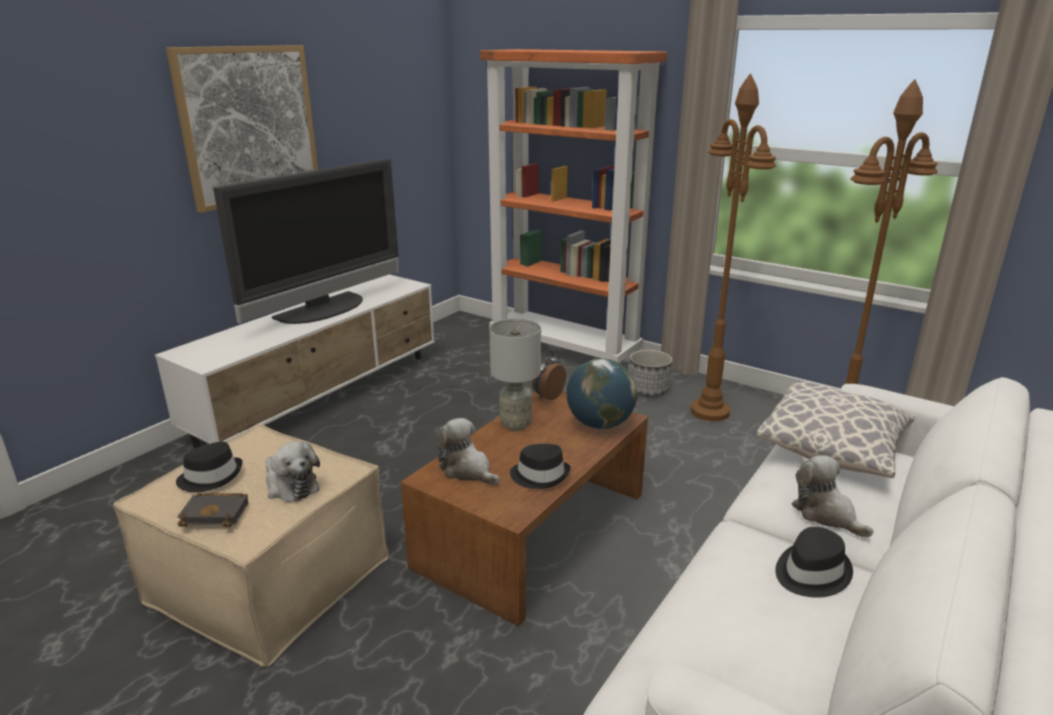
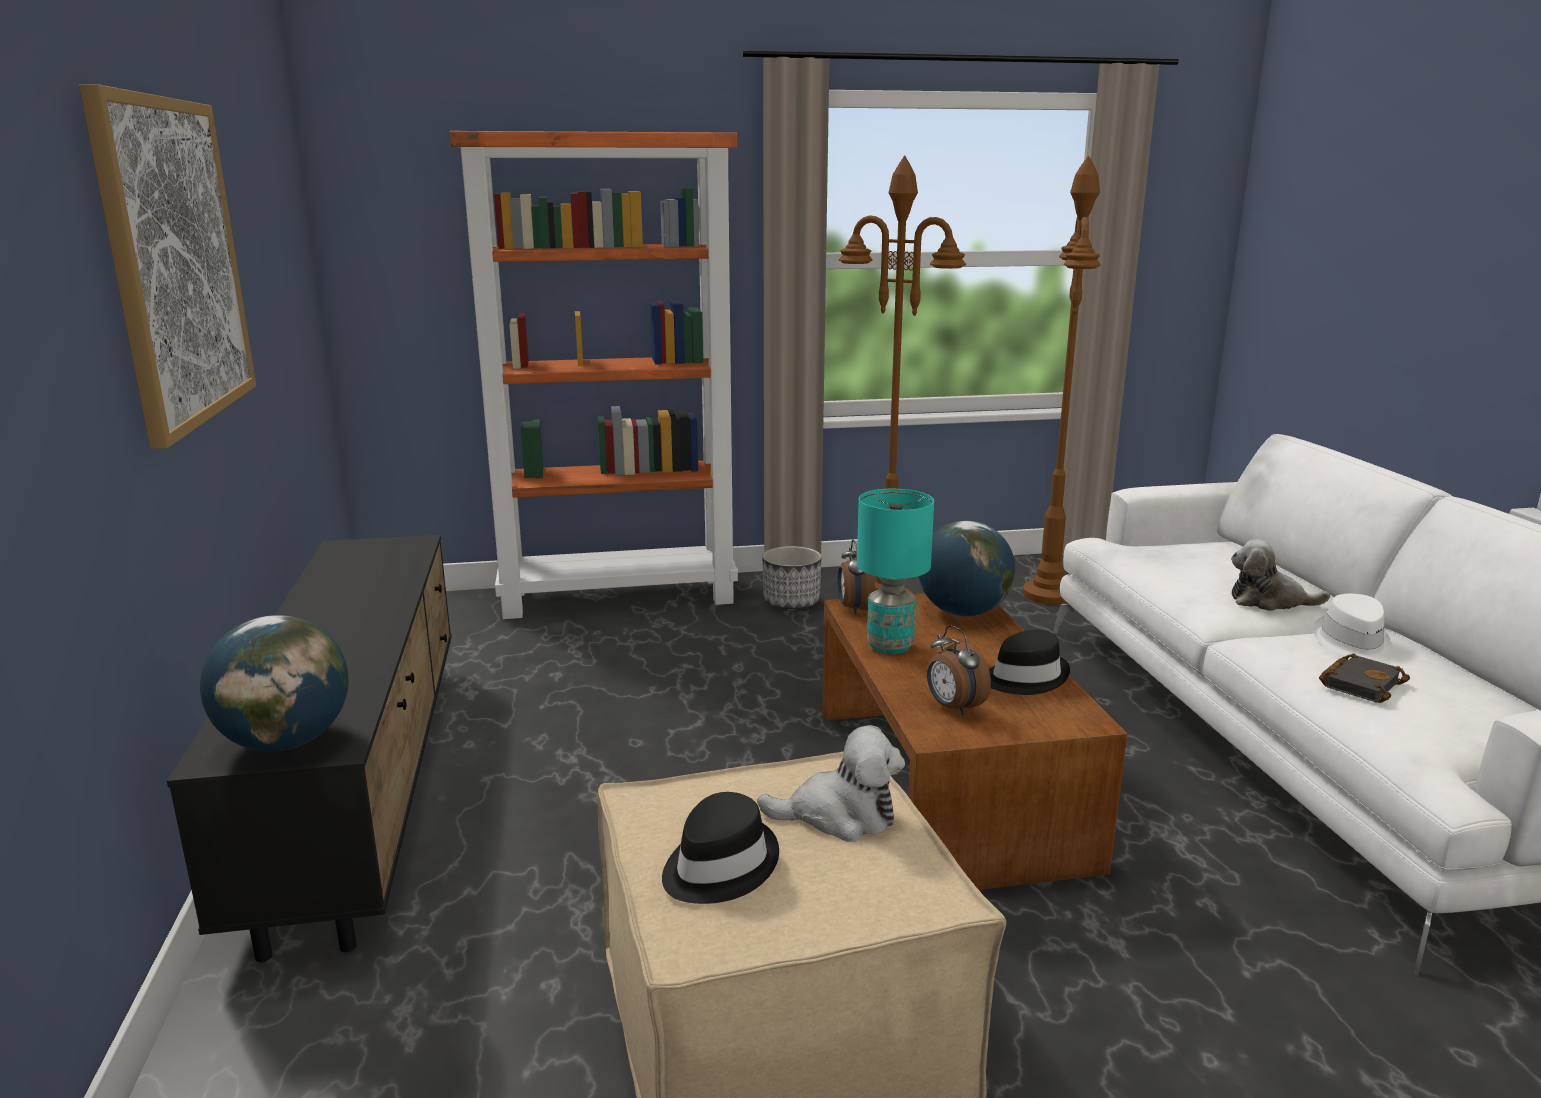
camera: 45 degrees left, 5 degrees down
(202, 355) = (285, 742): none -> globe
(217, 513) = (838, 893): black book -> black book (1360, 683)
(322, 396) = (364, 783): white tv stand -> black tv stand
(324, 310) = (347, 612): television -> none
(467, 470) = (953, 707): plush toy -> alarm clock
(516, 424) = (891, 646): grey table lamp -> turquoise table lamp
(810, 572) = (1352, 642): black hat -> white hat
(832, 449) = (1169, 555): pillow -> none

